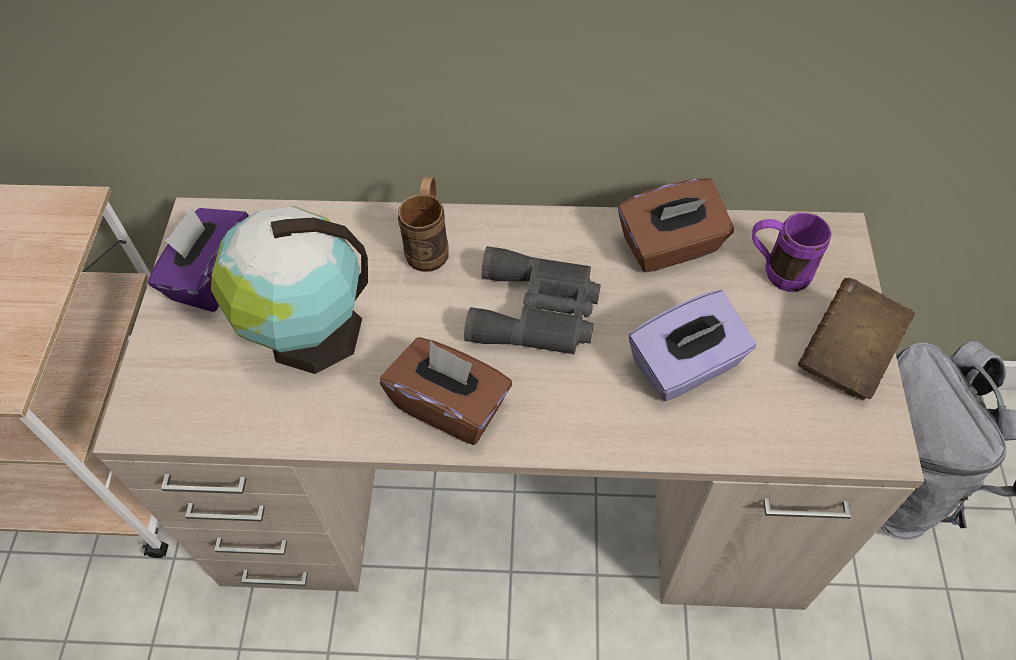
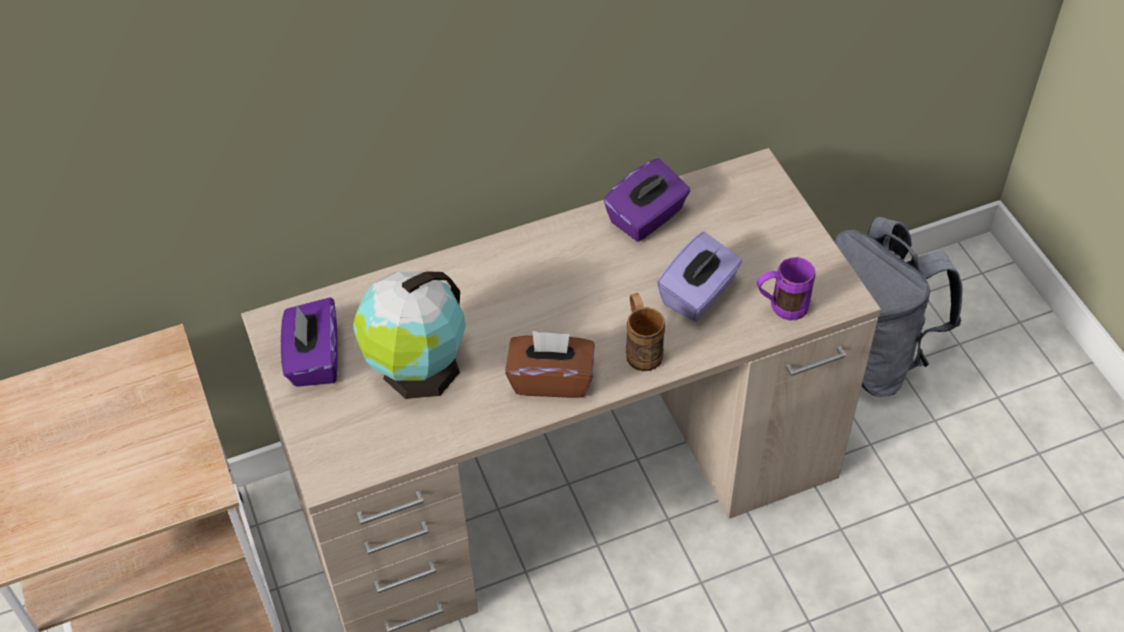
camera: 25 degrees left, 5 degrees down
(430, 245) = (469, 278): brown mug -> brown mug (641, 349)
(538, 312) = (577, 296): grey binoculars -> none
(670, 247) = (646, 218): brown tissue box -> purple tissue box
(776, 272) = (728, 210): purple mug -> purple mug (780, 308)
(847, 354) = (800, 248): brown book -> none

